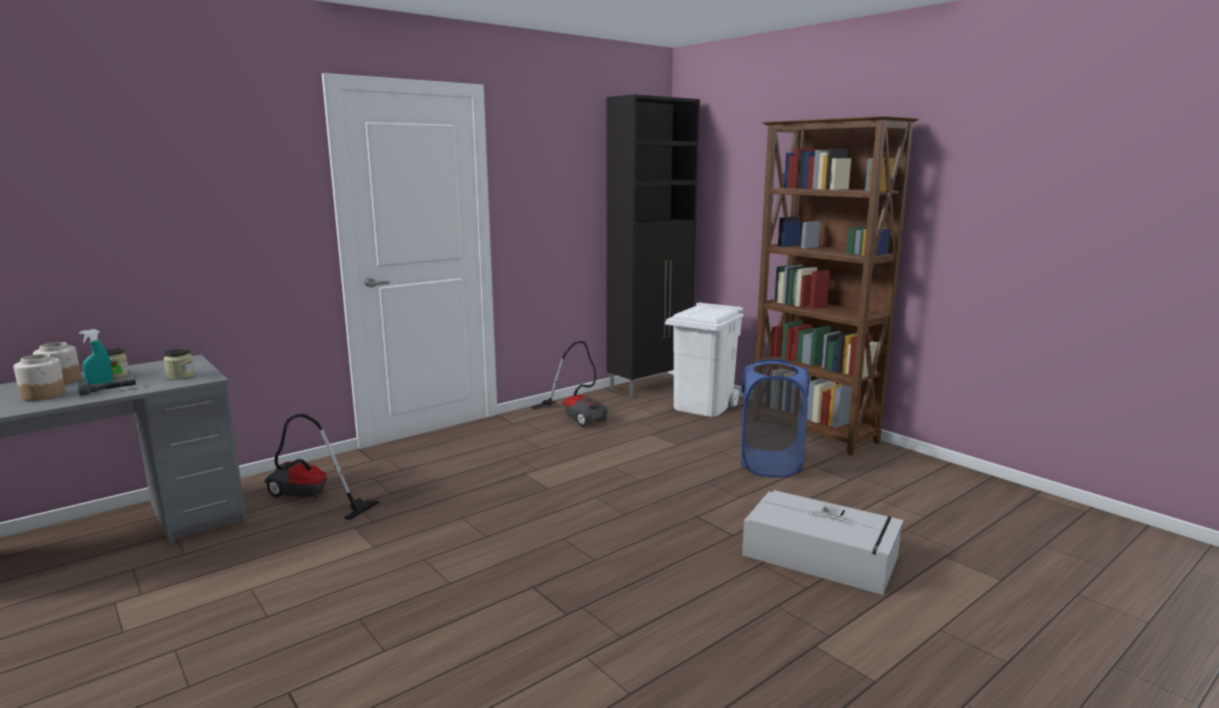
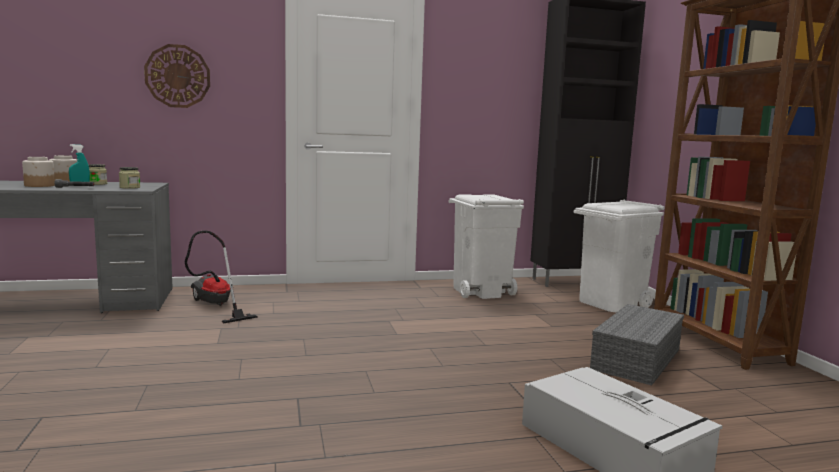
camera: 25 degrees right, 5 degrees down
(195, 214) = (177, 76): none -> wall clock
(576, 416) = (480, 291): vacuum cleaner -> white trash can
(769, 464) = (635, 358): blue laundry basket -> grey storage box

